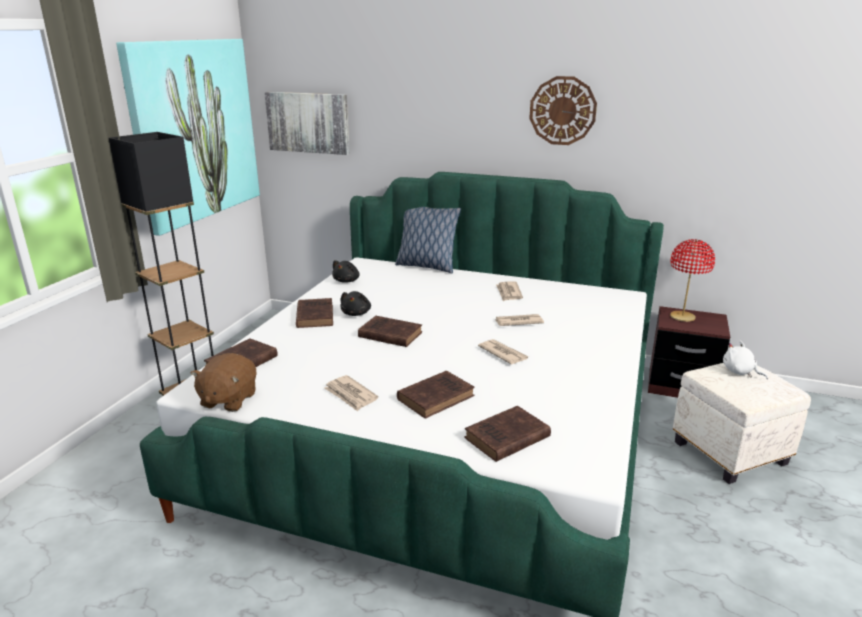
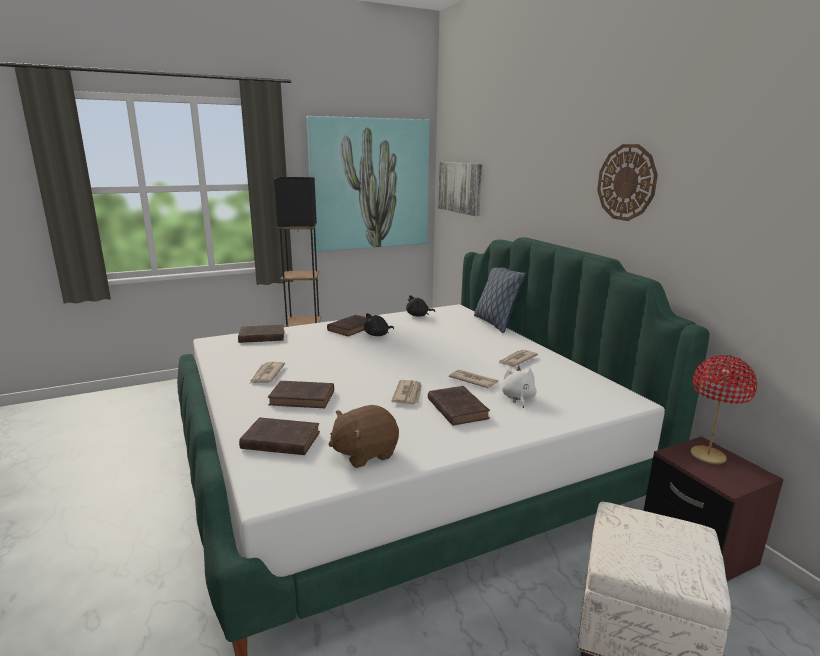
camera: 45 degrees right, 5 degrees down
(228, 400) = (215, 351): brown plush toy -> brown plush toy (364, 453)
(389, 334) = (366, 353): brown book -> brown book (456, 408)
(740, 372) = (667, 533): white plush toy -> white plush toy (518, 398)

